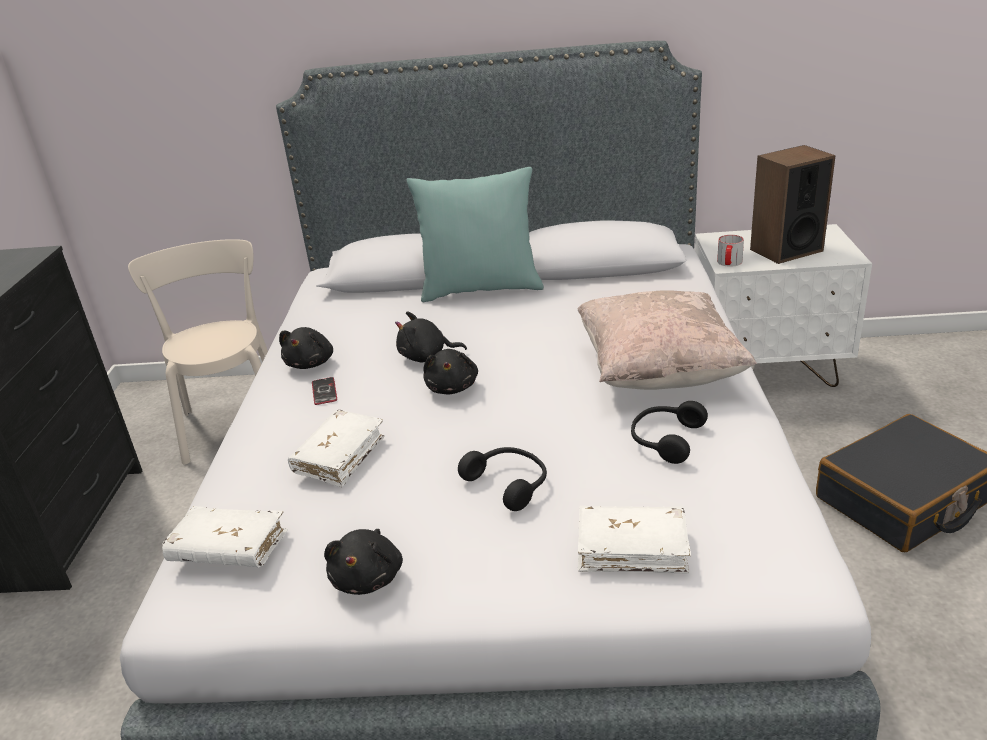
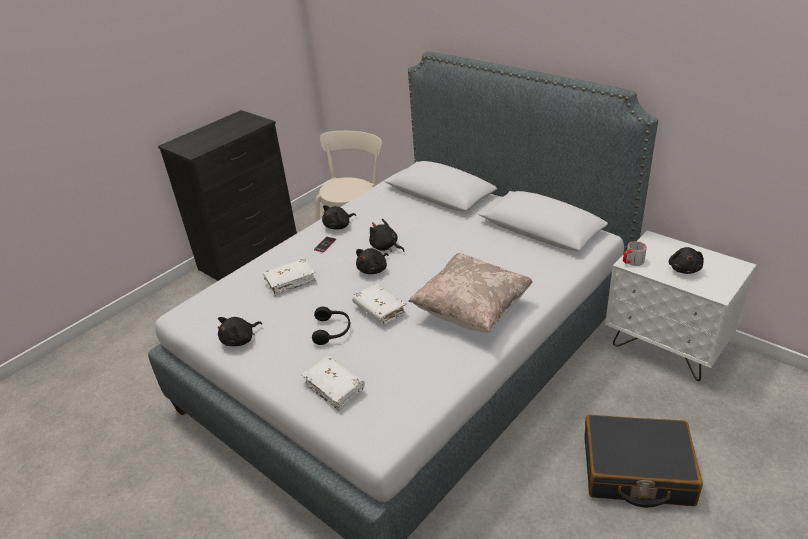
camera: 40 degrees right, 5 degrees up
(229, 549) = (214, 301): white book -> white book (379, 309)
(481, 289) = (462, 217): turquoise pillow -> none
(665, 439) = (420, 348): black headphones -> none
(785, 250) = (684, 269): speaker -> black plush toy

